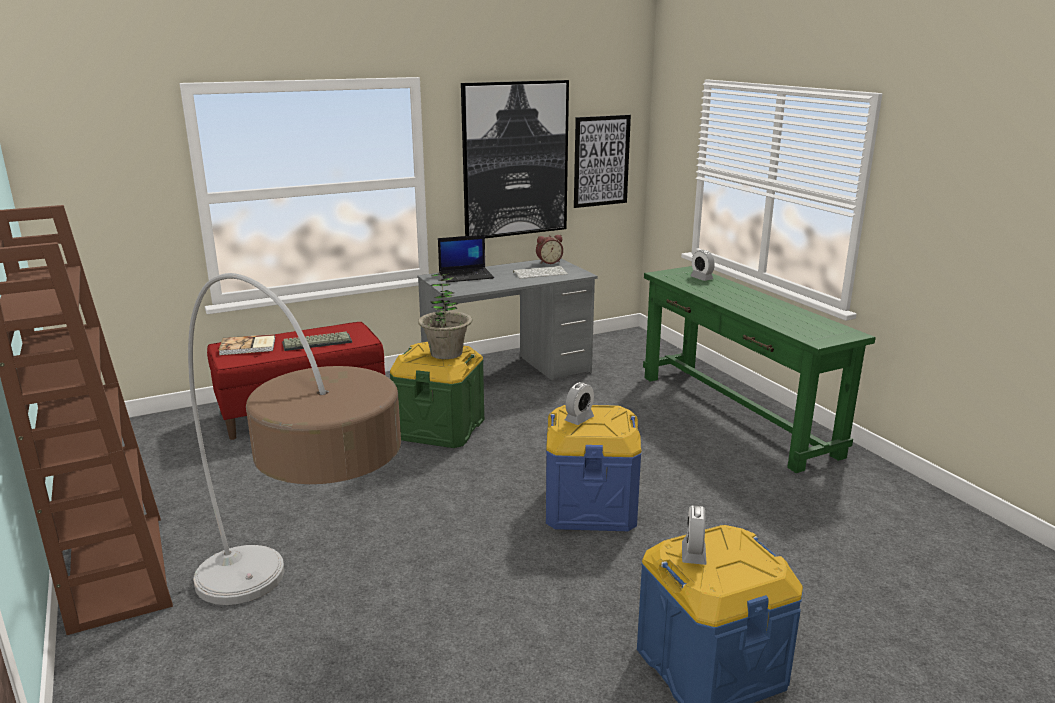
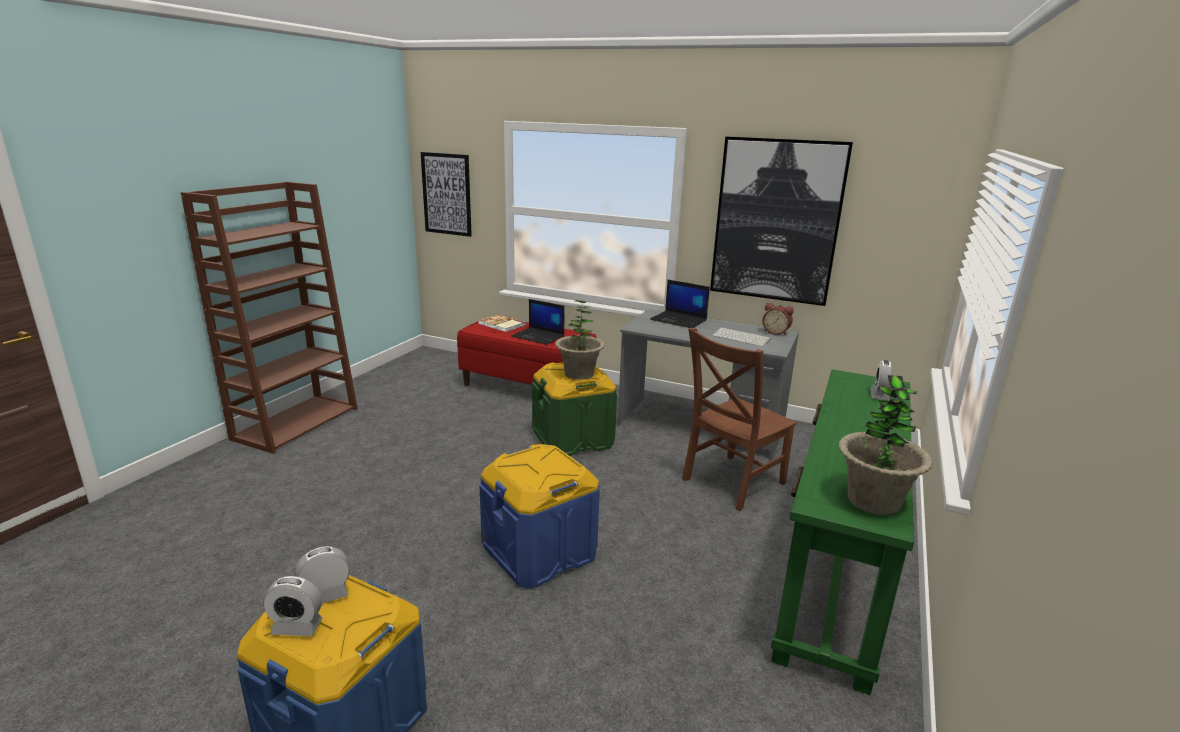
camera: 50 degrees right, 0 degrees up
(301, 635) = (269, 505): floor lamp -> none
(317, 342) = (539, 336): keyboard -> laptop
(579, 419) = (532, 460): alarm clock -> alarm clock (297, 627)
(600, 399) = (730, 483): none -> brown chair
(601, 161) = (888, 240): picture -> picture (446, 194)
(827, 328) = (873, 501): none -> potted plant

